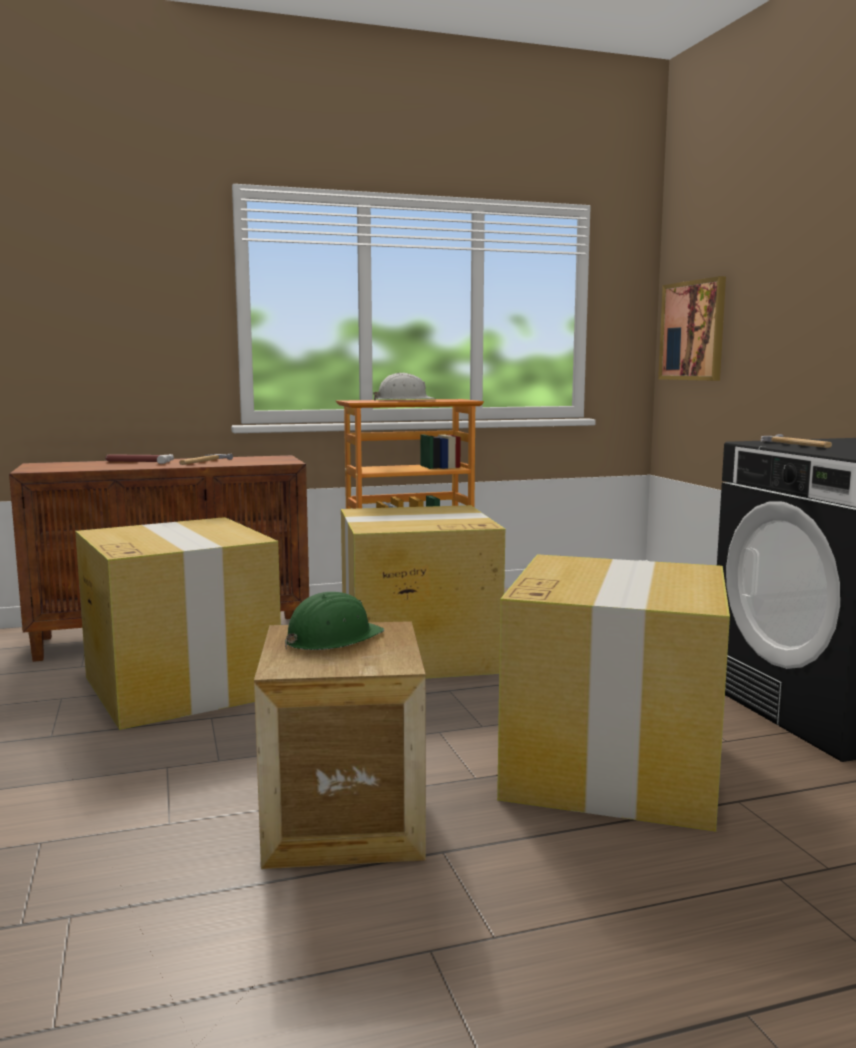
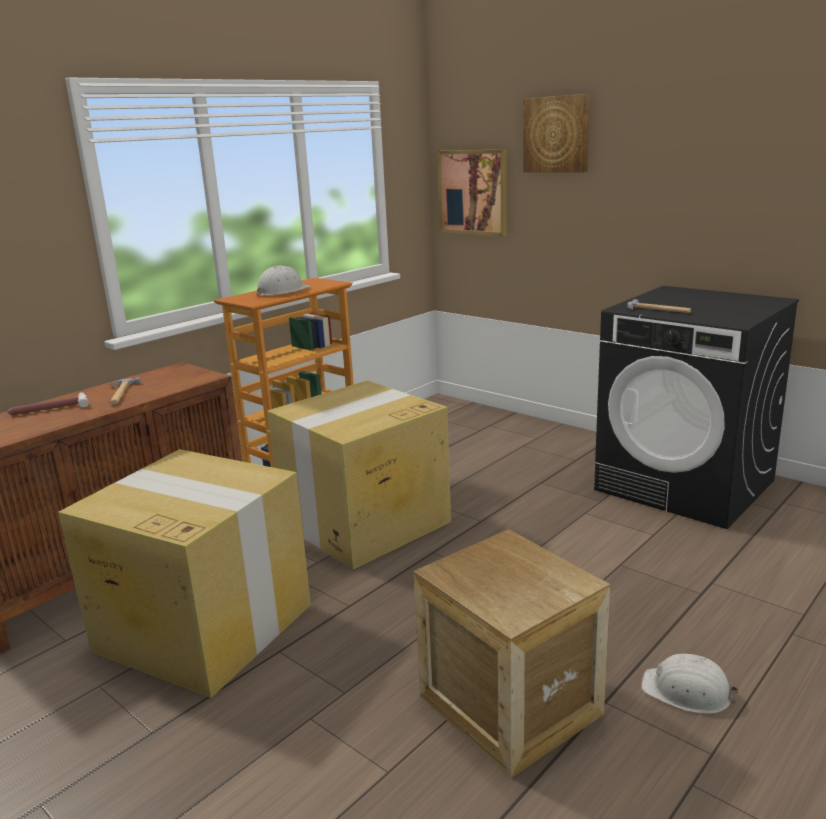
camera: 30 degrees left, 10 degrees up
(332, 638) = (488, 570): green hard hat -> none
(549, 878) = (687, 692): none -> white hard hat
(612, 767) = (617, 583): cardboard box -> none
(773, 252) = (556, 134): none -> picture

